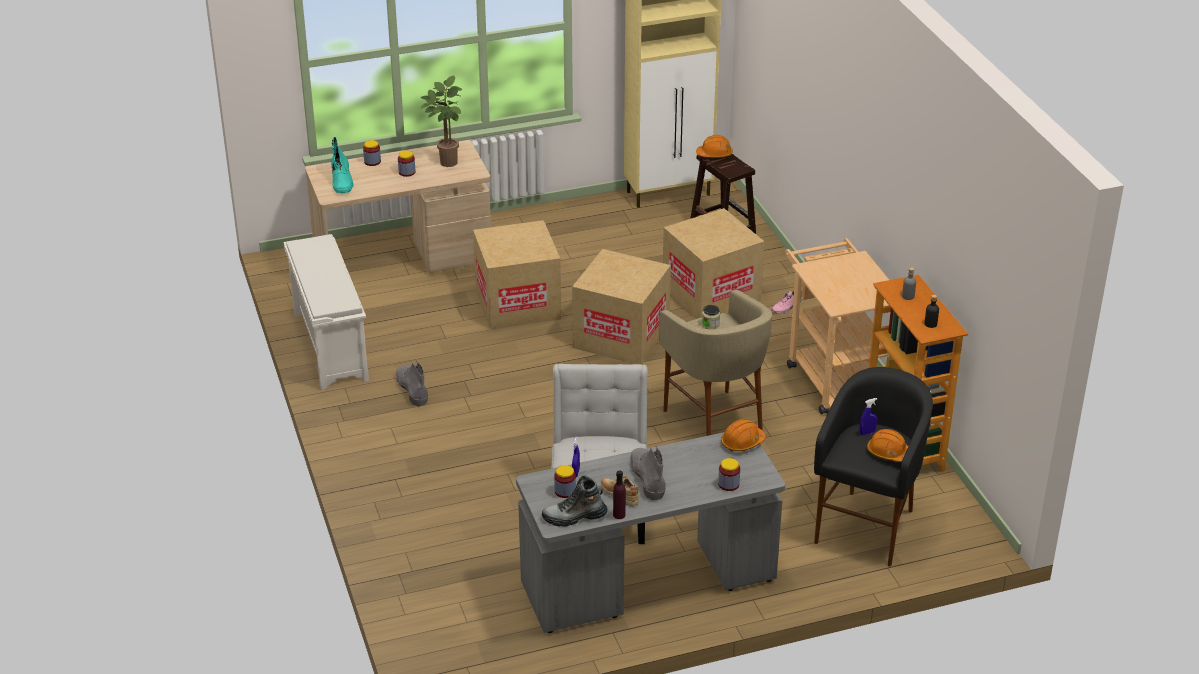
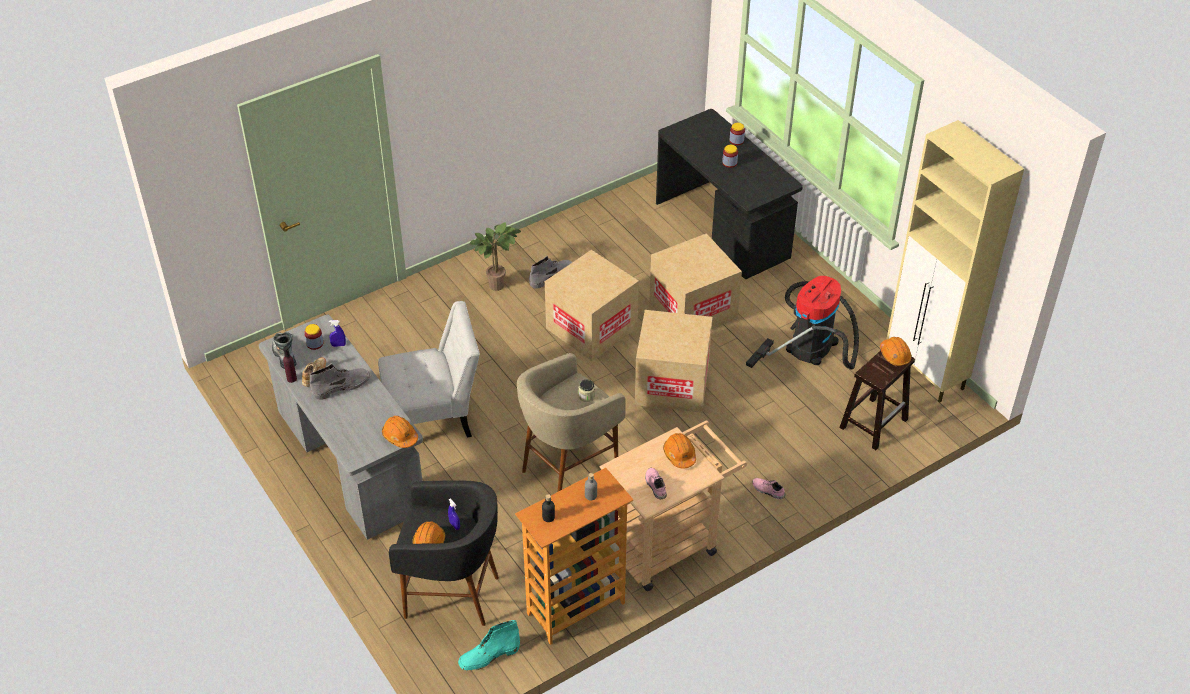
camera: 75 degrees right, 10 degrees up
(329, 345) = (591, 219): white shoe rack -> none
(342, 181) = (698, 132): turquoise boot -> turquoise boot (489, 656)
(403, 262) = (723, 230): beige desk -> black desk
(446, 161) = (759, 180): potted plant -> potted plant (498, 283)
(600, 243) = (813, 342): none -> vacuum cleaner
(711, 294) = (765, 432): cardboard box -> cardboard box (591, 328)
(728, 484) = (342, 436): jar -> none
(831, 268) = (679, 455): none -> orange hard hat
(867, 288) = (655, 486): none -> pink shoe

